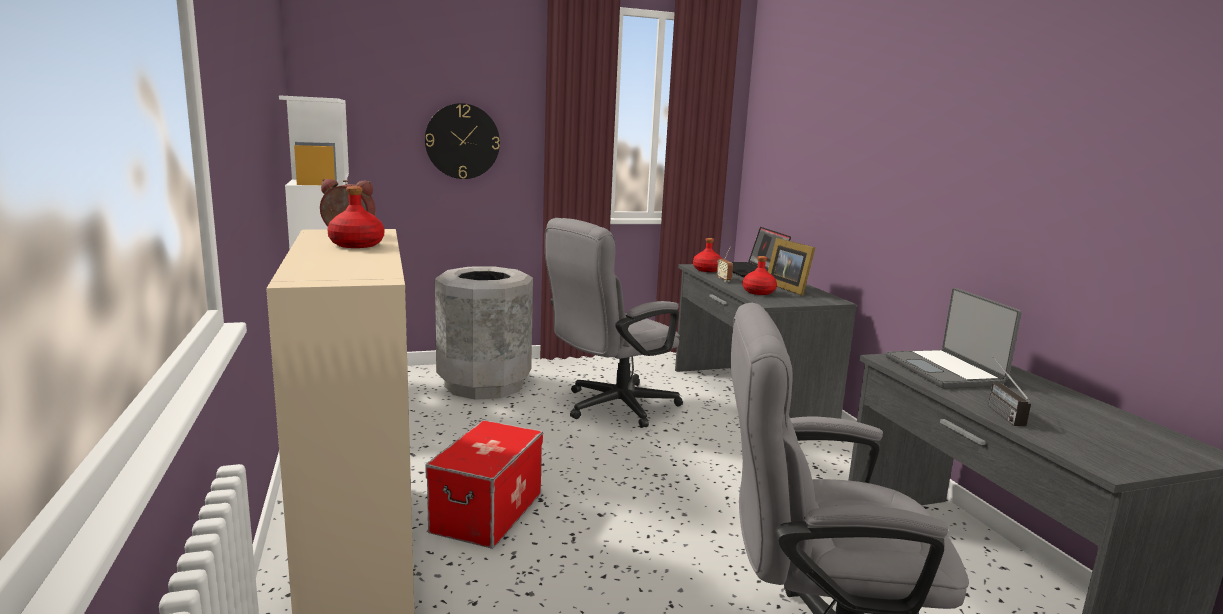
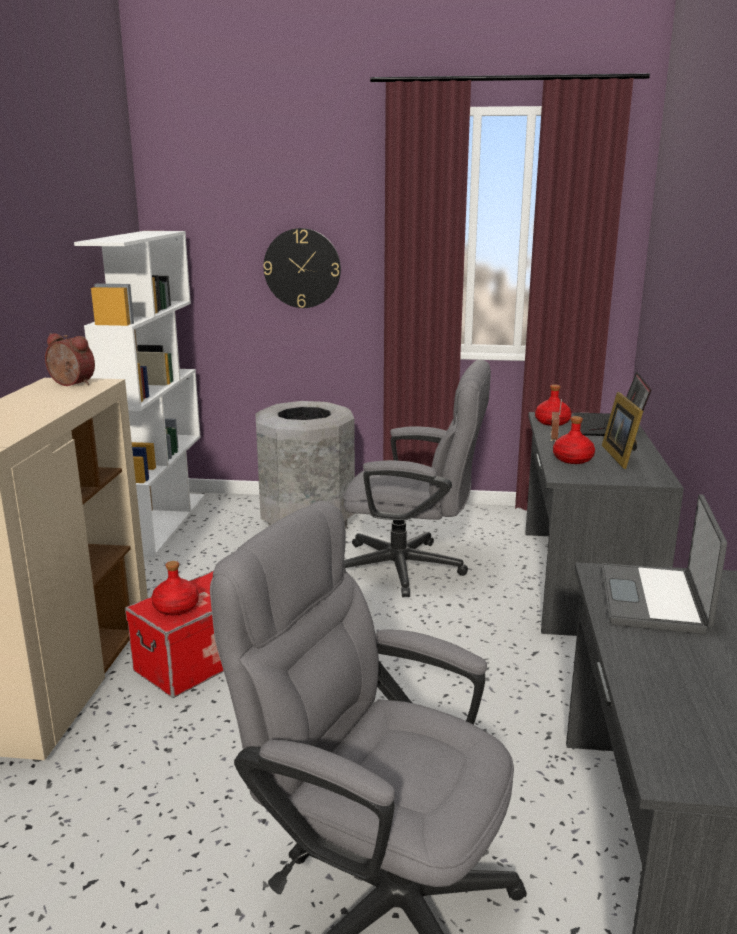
camera: 25 degrees right, 5 degrees up
(357, 245) = (49, 401): red bottle -> red bottle (176, 608)
(611, 407) = (412, 568): grey office chair -> grey office chair turned 150 degrees counterclockwise
(997, 410) = (641, 667): radio -> none

